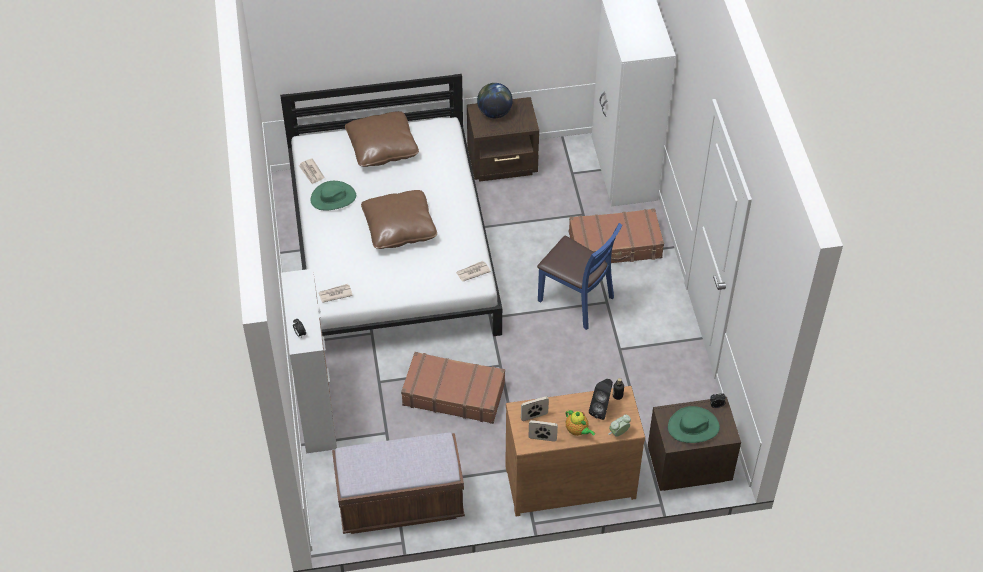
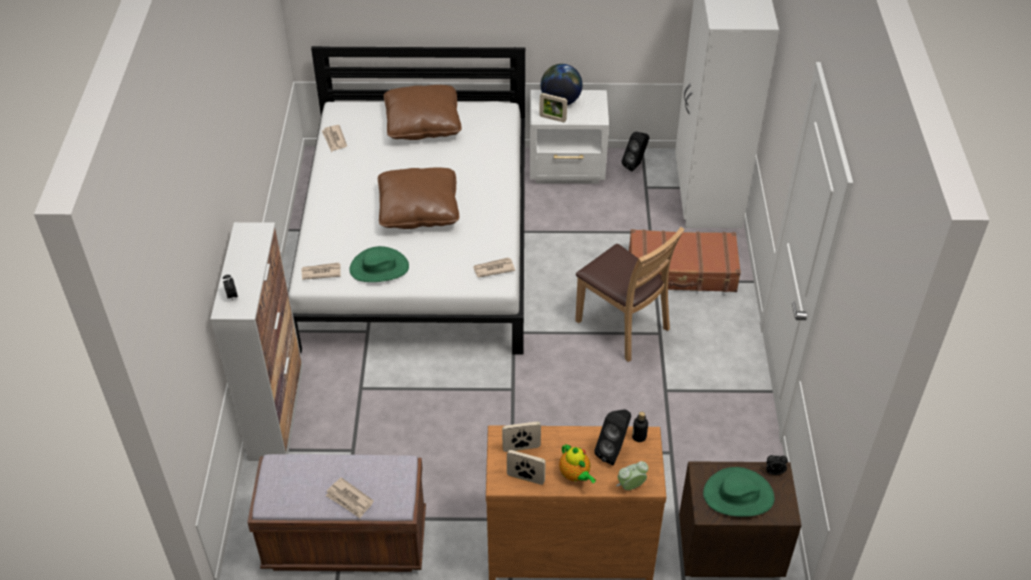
camera: 10 degrees right, 5 degrees down
(333, 198) = (351, 169): green hat -> green hat (379, 268)
(410, 472) = (349, 499): none -> newspaper
(453, 394) = (447, 415): brown suitcase -> none
(491, 130) = (552, 118): none -> picture frame
(503, 164) = (568, 169): brown nightstand -> white nightstand
(559, 153) = (635, 165): none -> black speaker
(576, 300) = (622, 326): blue chair -> brown chair

